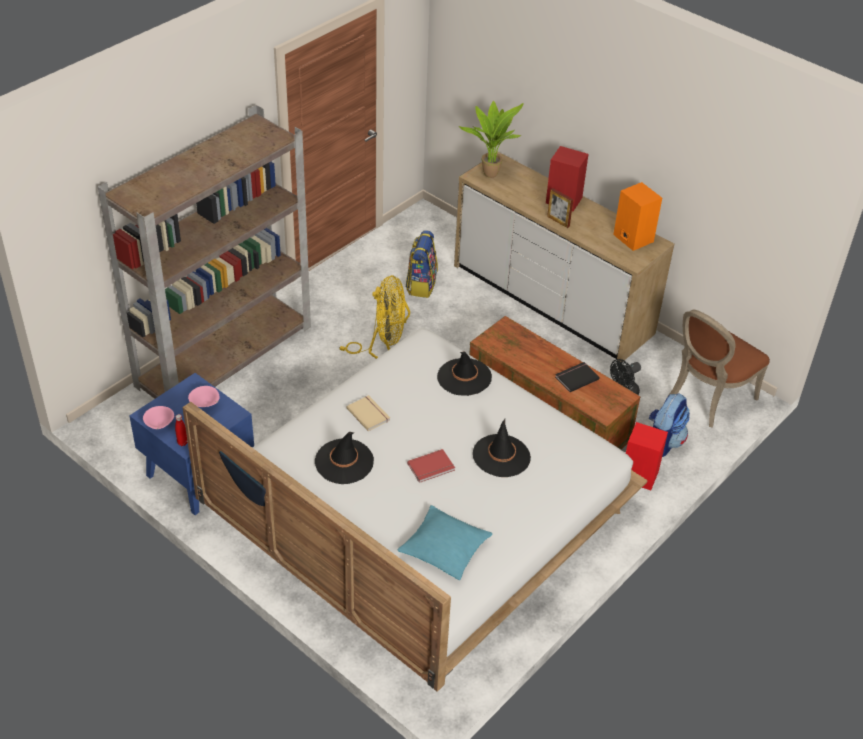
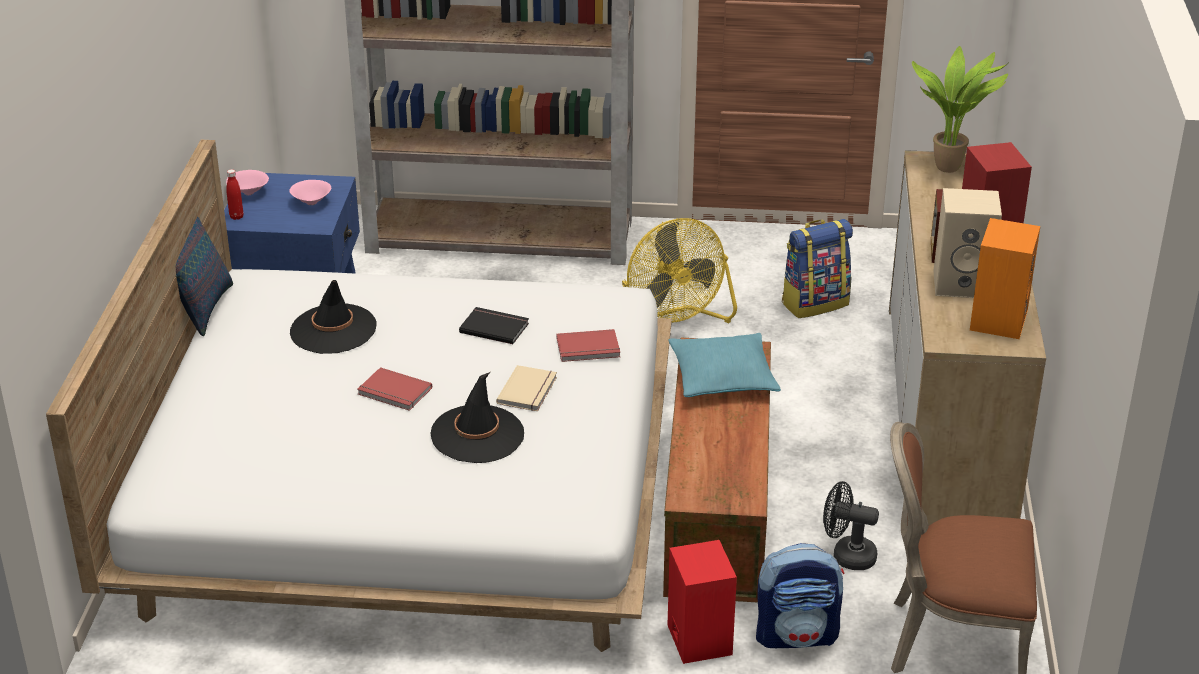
camera: 55 degrees right, 10 degrees down
(369, 414) = (435, 312): beige book -> beige book (529, 391)
(444, 548) = (265, 459): turquoise pillow -> turquoise pillow (722, 377)
(464, 377) = (588, 349): black hat -> red book
(576, 377) = (727, 445): black book -> black book (494, 327)
(594, 230) = (963, 283): none -> beige speaker

